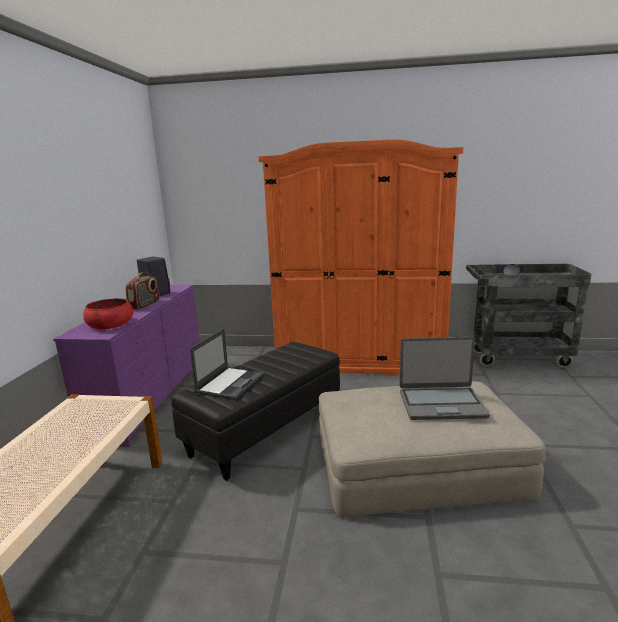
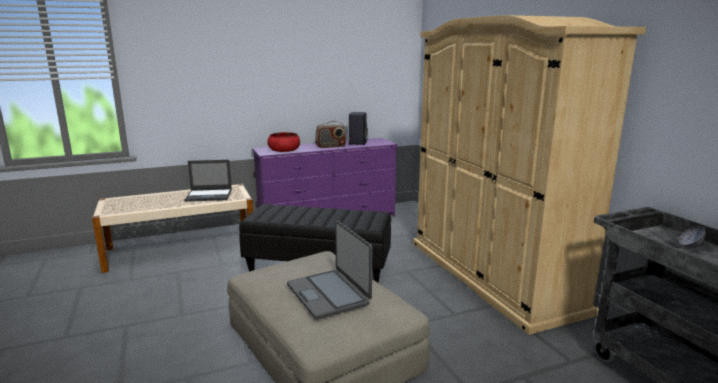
camera: 60 degrees right, 0 degrees up
(230, 383) = (288, 212): laptop -> laptop (209, 195)
(359, 360) = (491, 274): orange wardrobe -> beige wardrobe

